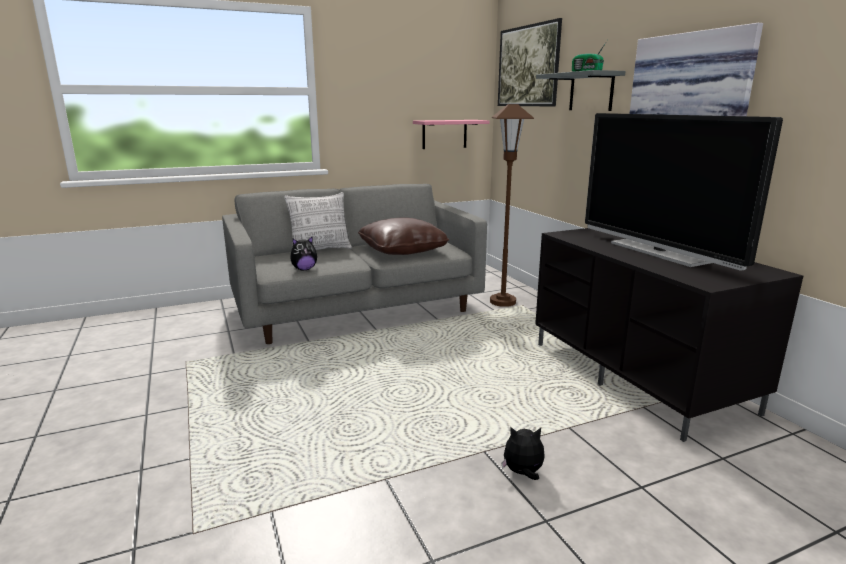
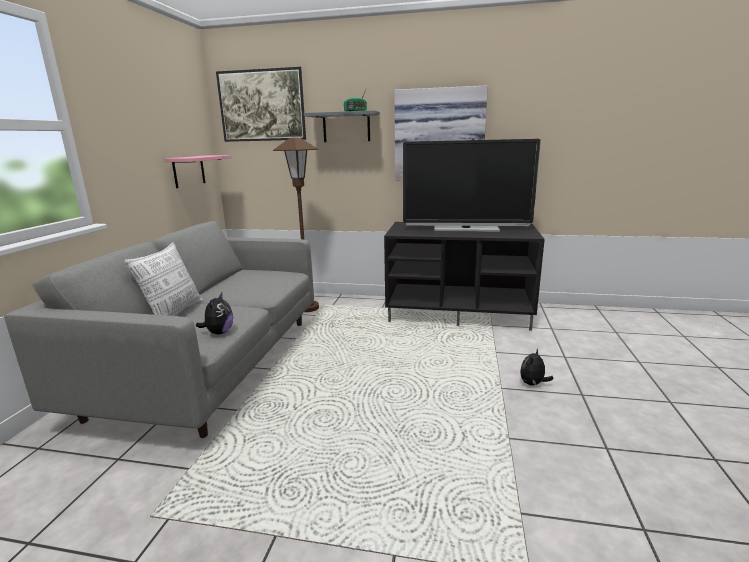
camera: 55 degrees left, 0 degrees up
(402, 251) = (252, 286): brown pillow -> none

